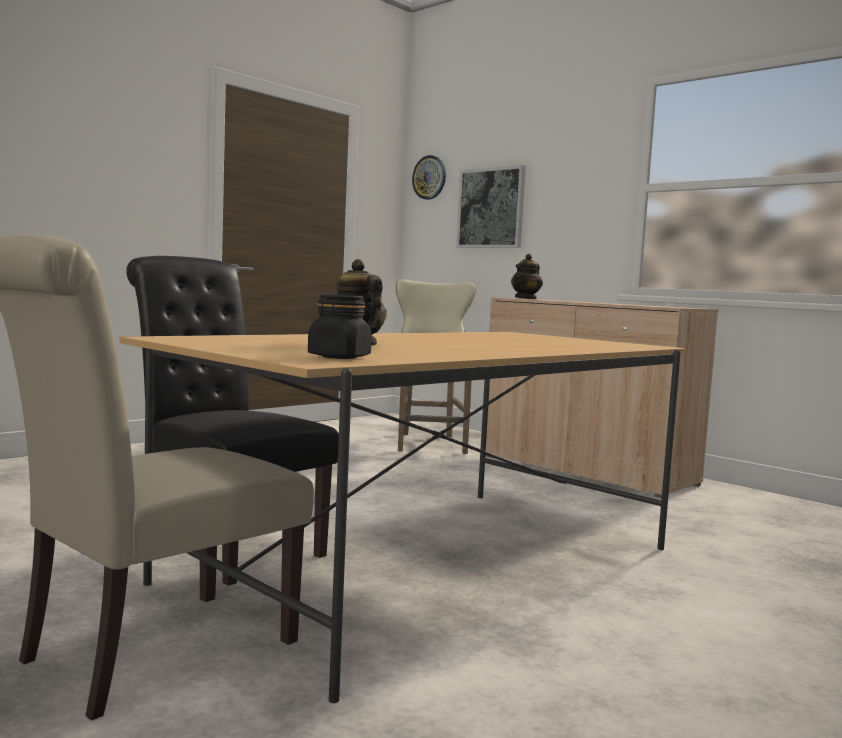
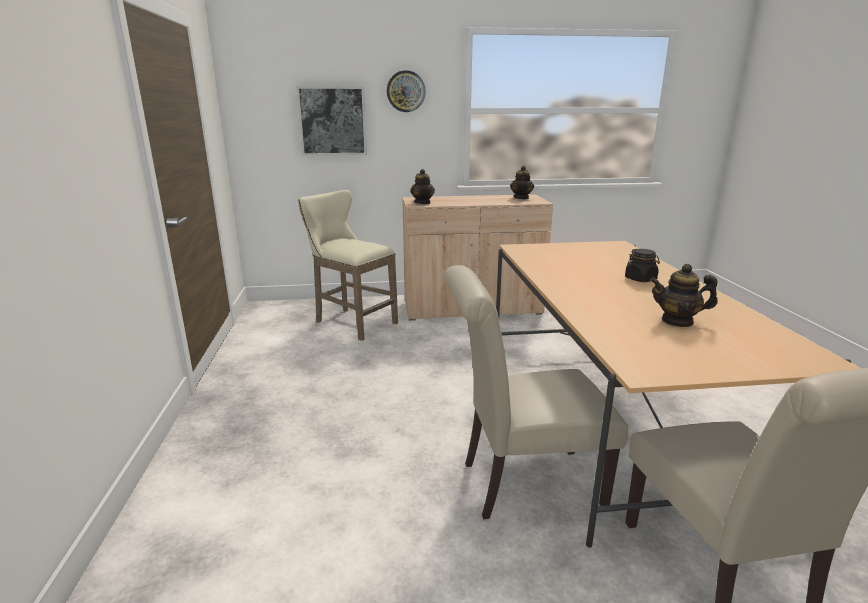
camera: 50 degrees left, 15 degrees up
(224, 544) = (522, 484): black chair -> beige chair
(339, 357) = (779, 346): black jar -> black jar (640, 279)
(429, 177) = (254, 89): wall clock -> wall clock (405, 91)
(670, 306) = (521, 198): none -> teapot

